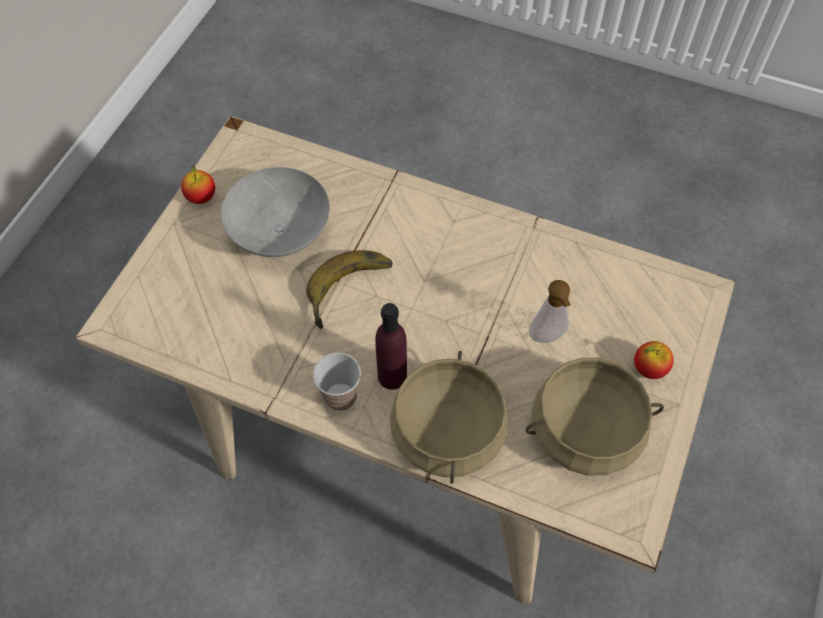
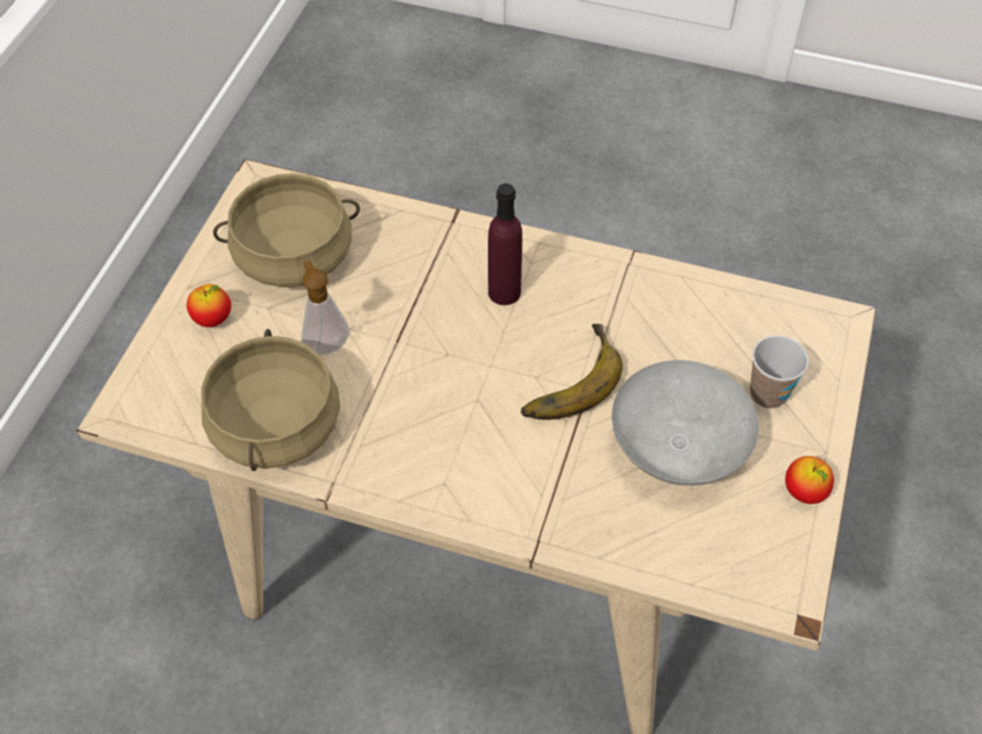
camera: 175 degrees right, 5 degrees down
(340, 397) = (557, 269): cup -> cup (768, 394)
(449, 432) = (438, 245): beige cooking pot -> beige cooking pot (275, 425)

